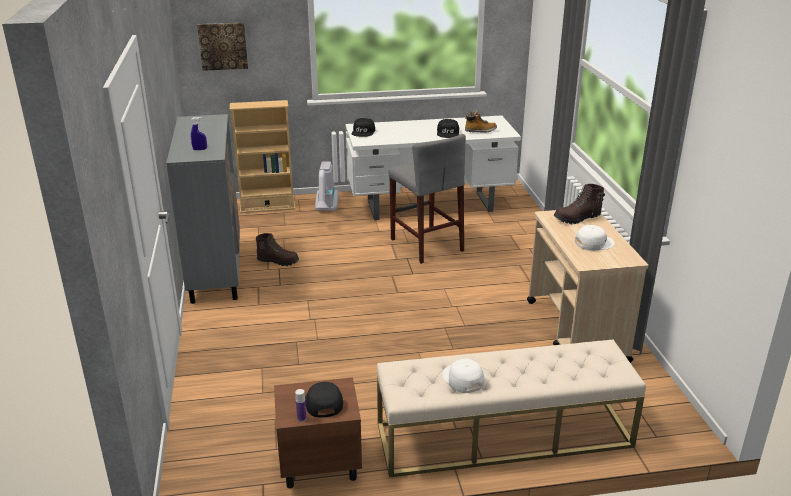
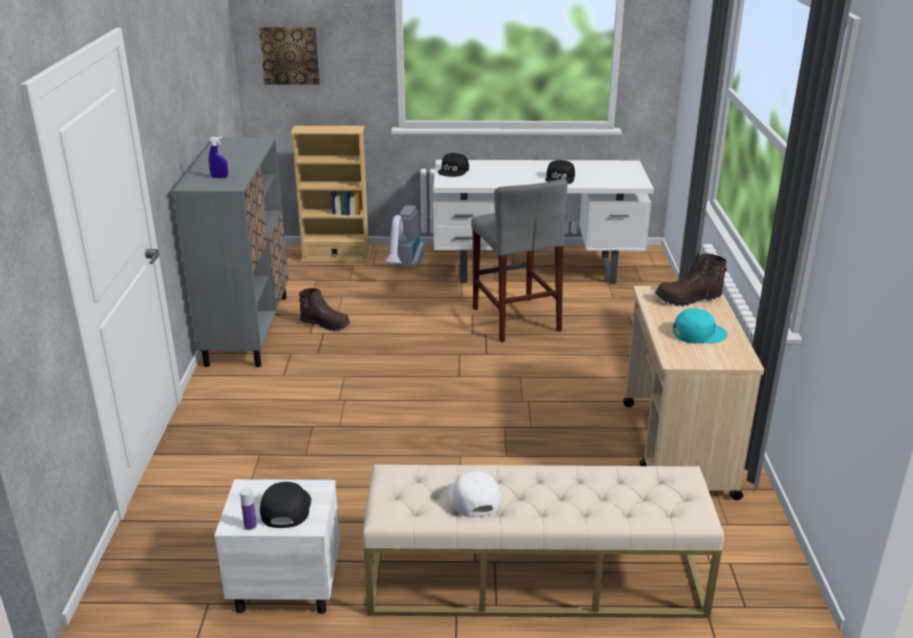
camera: 10 degrees right, 0 degrees up
(318, 465) = (285, 587): brown nightstand -> white nightstand
(480, 131) = (603, 178): boot -> none
(593, 243) = (698, 333): white cap -> turquoise cap

